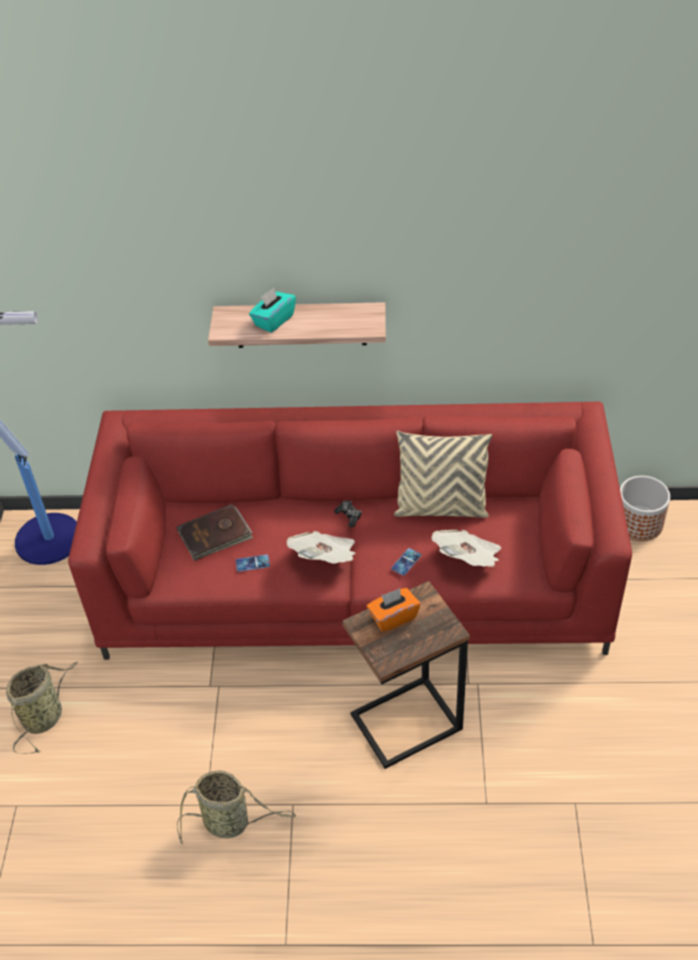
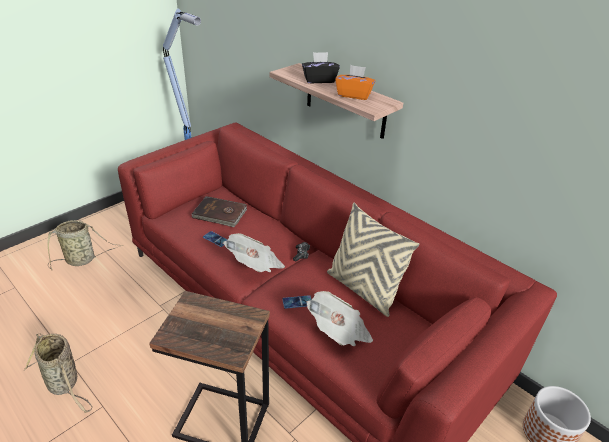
camera: 40 degrees right, 10 degrees down
(273, 320) = (319, 80): turquoise tissue box -> black tissue box
(393, 617) = (214, 313): orange tissue box -> orange tissue box (354, 95)

